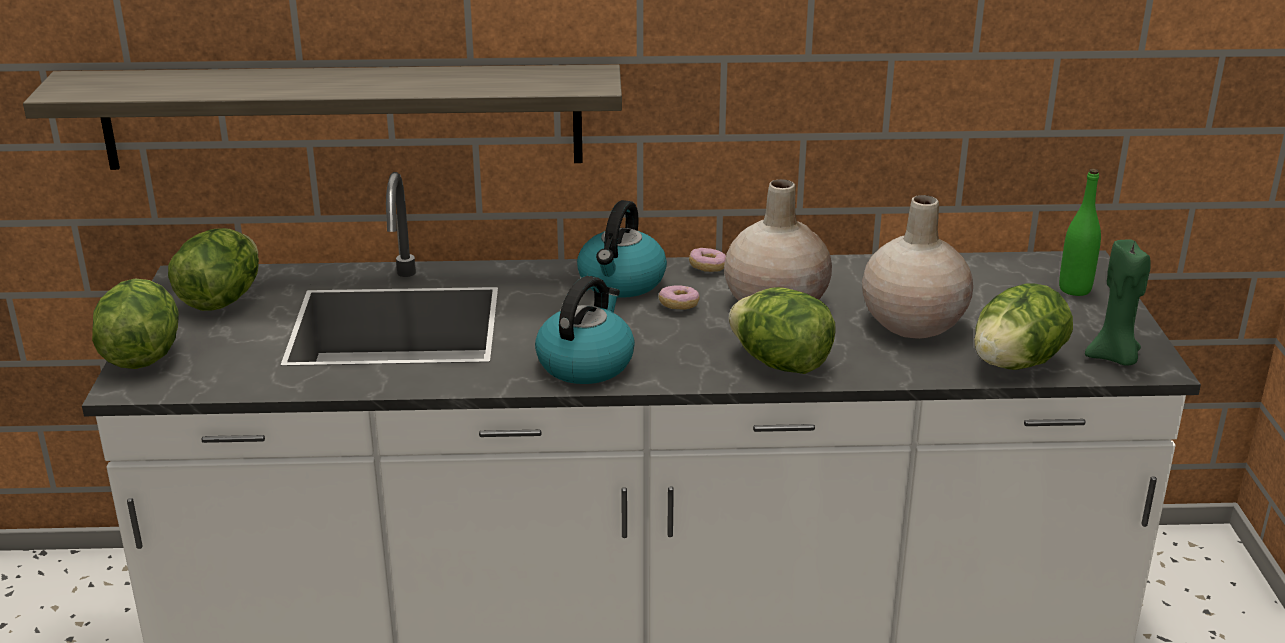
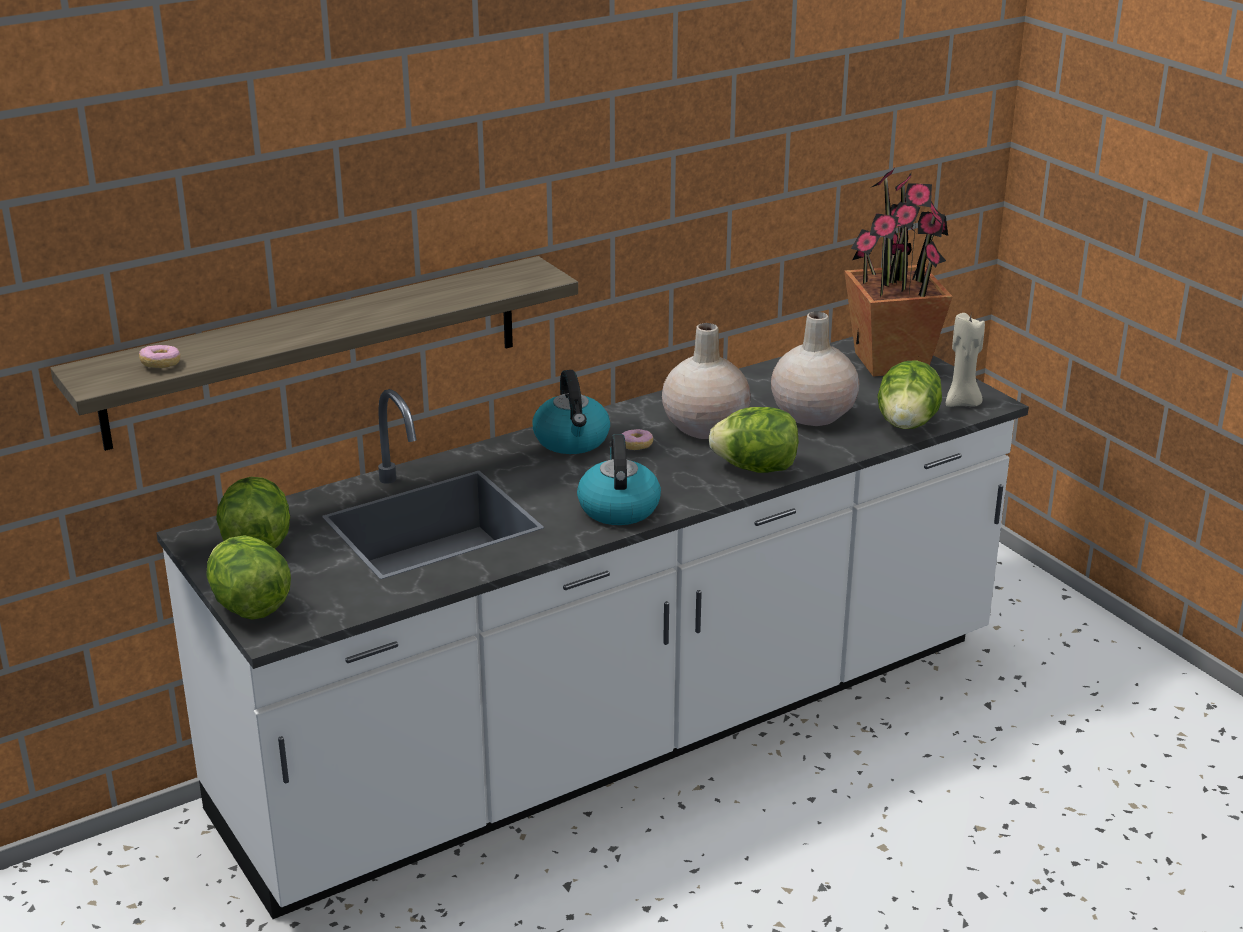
camera: 30 degrees left, 0 degrees up
(707, 267) = (623, 412): donut -> donut (161, 365)
(1075, 289) = (891, 361): green bottle -> potted plant
(1114, 358) = (962, 403): green candle -> beige candle

